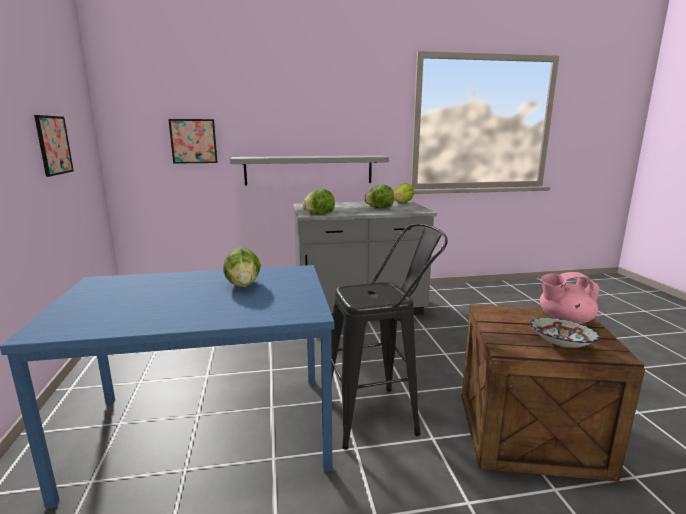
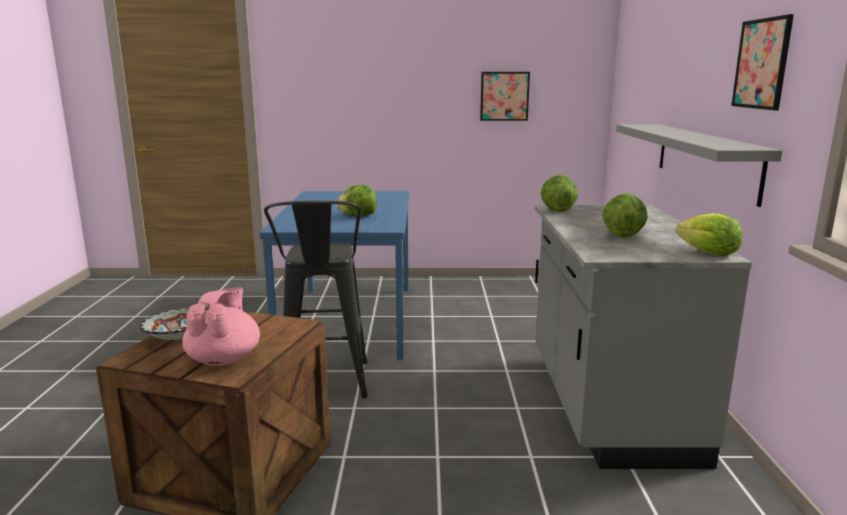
camera: 100 degrees right, 0 degrees up
(193, 141) = (644, 99): picture -> picture (762, 64)

